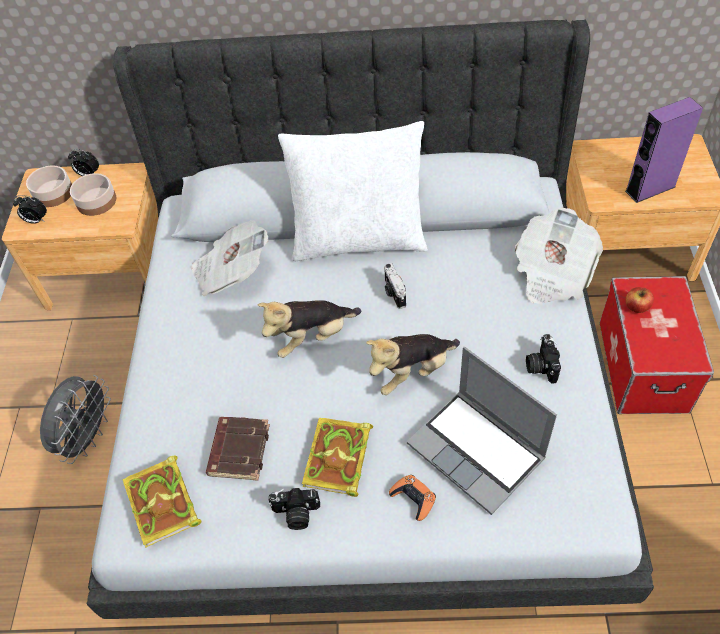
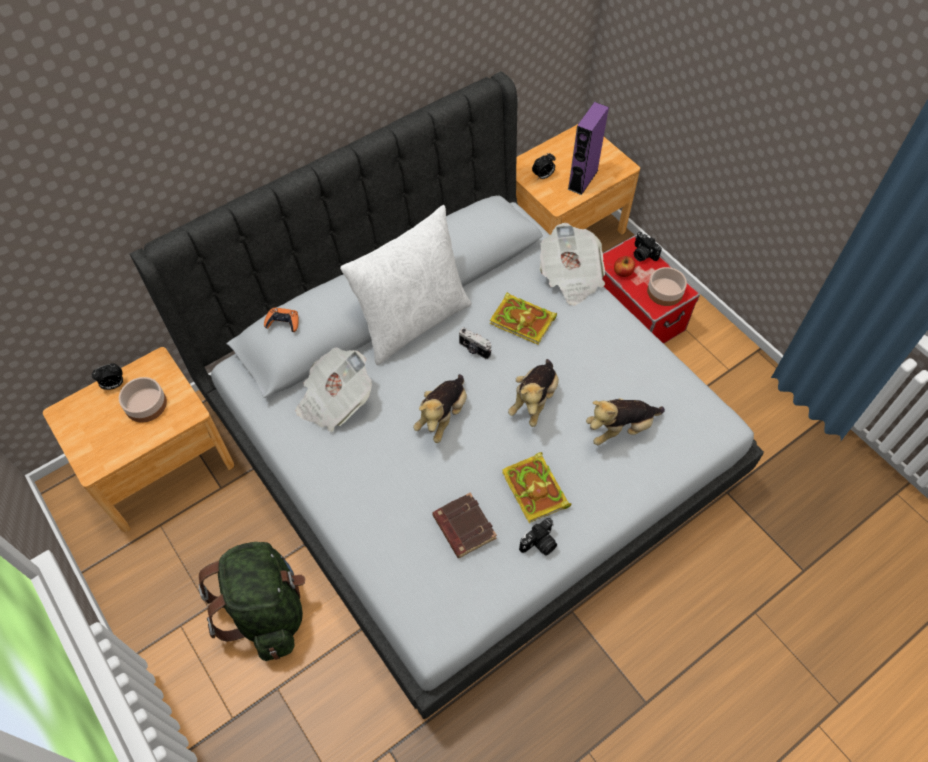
camera: 40 degrees left, 5 degrees up
(36, 221) = (102, 452): alarm clock -> alarm clock (543, 176)
(53, 193) = (95, 419): bowl -> bowl (665, 292)
(88, 437) = (267, 610): grey fan -> green backpack
(164, 504) = (443, 598): book -> book (524, 321)
(413, 499) = (605, 485): orange game controller -> orange game controller (283, 322)
(478, 451) = (620, 428): laptop -> plush toy
(541, 366) = (613, 347): camera -> camera (642, 254)

